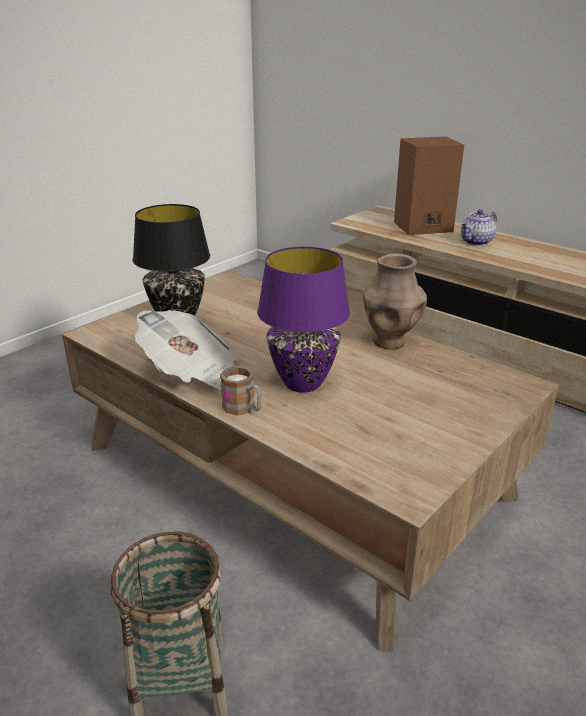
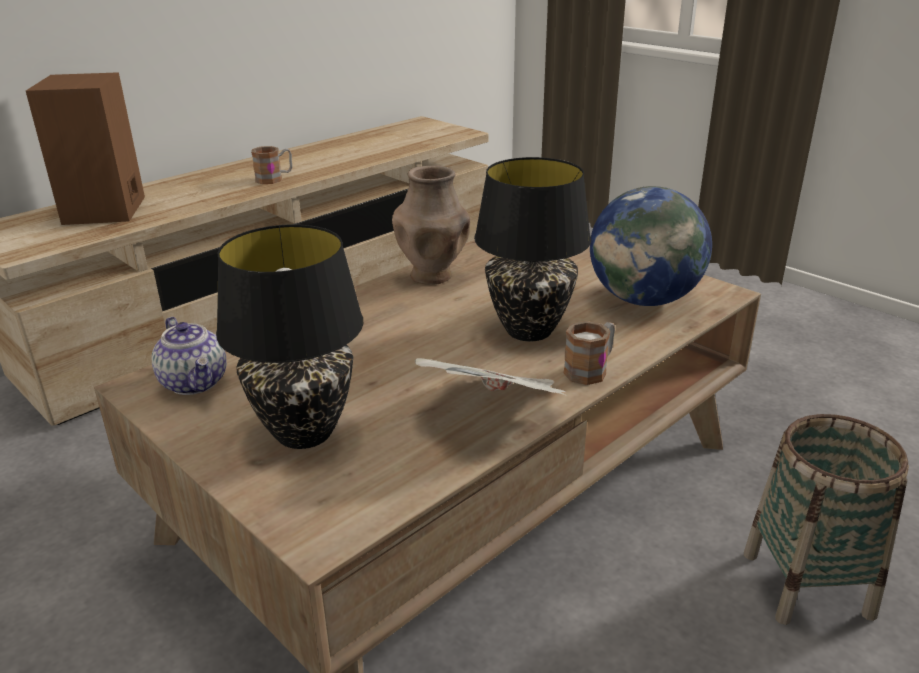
camera: 85 degrees left, 0 degrees up
(304, 383) = (529, 330): purple table lamp -> black table lamp
(375, 442) = (644, 299): none -> globe
(476, 242) = (196, 190): teapot -> teapot (195, 382)
(522, 260) = (274, 179): none -> mug

